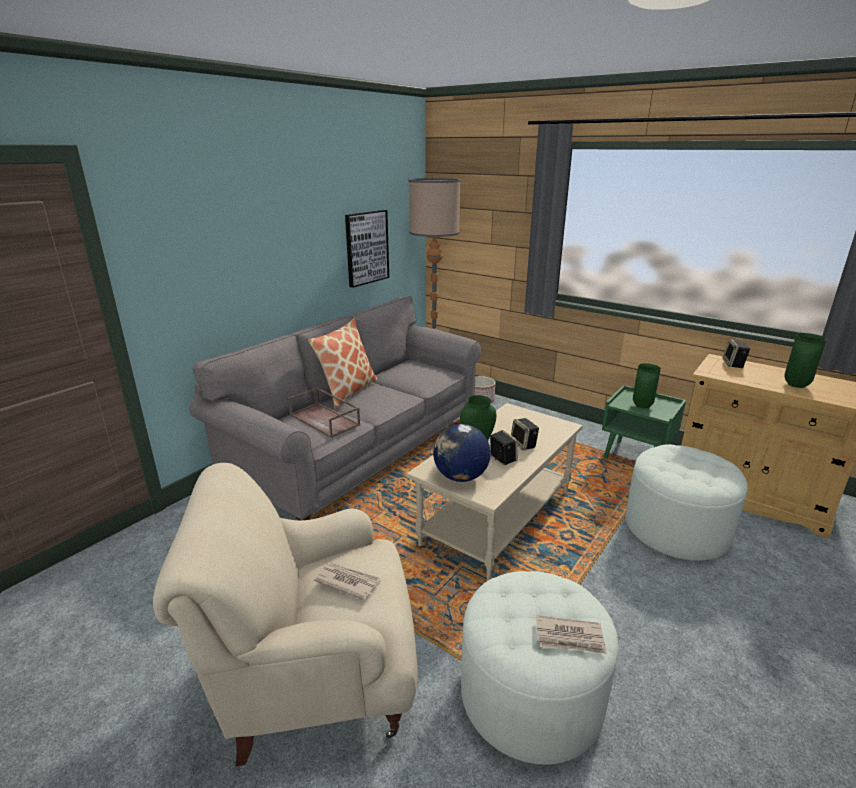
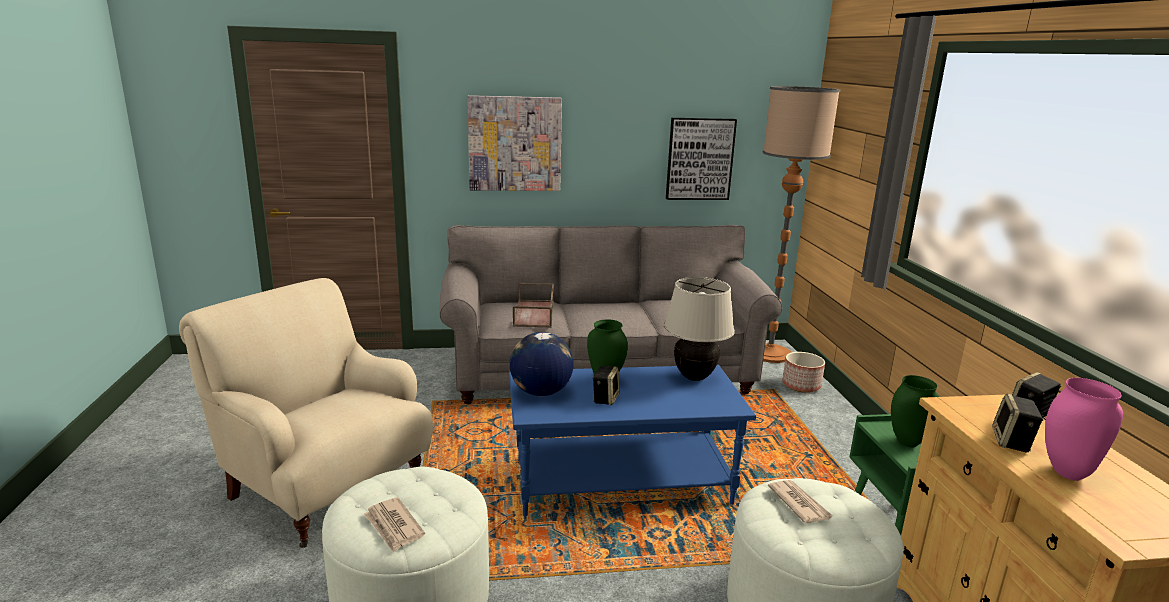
camera: 45 degrees right, 5 degrees down
(228, 262) = (515, 144): none -> picture
(347, 391) = (599, 303): pillow -> none
(347, 582) = (337, 404): newspaper -> newspaper (799, 503)
(496, 516) = (622, 481): beige coffee table -> blue coffee table
(513, 417) = (694, 377): none -> beige table lamp
(524, 444) = (650, 399): speaker -> speaker (1012, 442)
(795, 385) = (1066, 472): green vase -> pink vase

